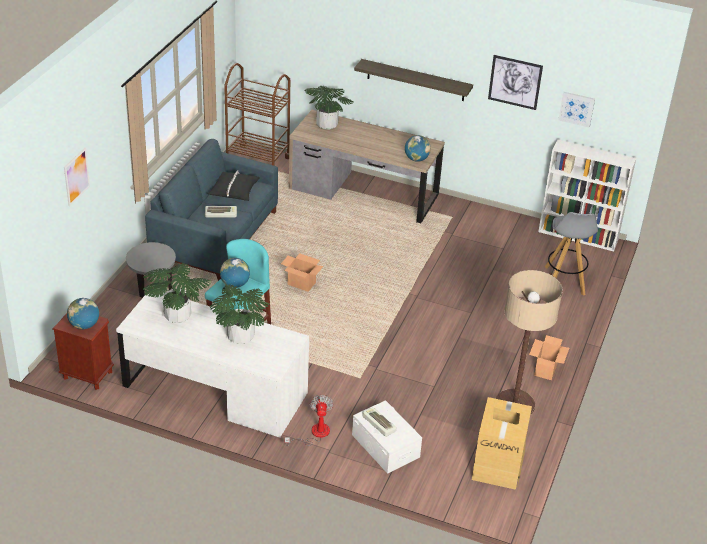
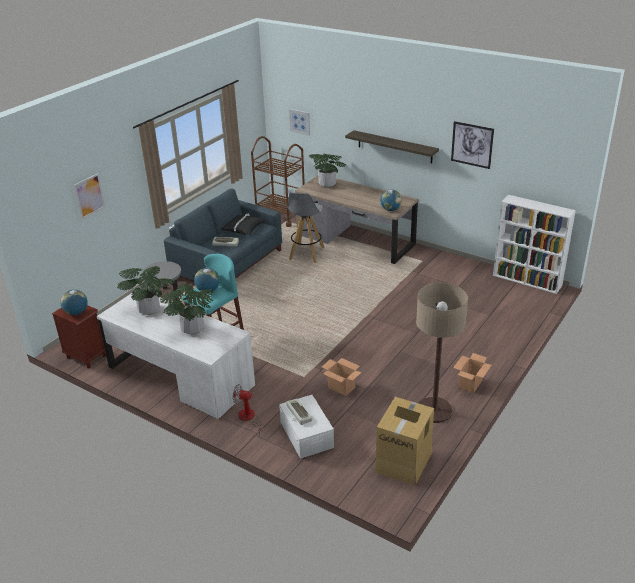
camera: 15 degrees right, 5 degrees down
(301, 284) = (281, 302): cardboard box -> cardboard box (341, 387)
(314, 434) = (249, 419): fan -> fan turned 90 degrees counterclockwise
(564, 281) = (506, 314): grey stool -> grey stool (306, 253)
(576, 109) = (523, 167): picture -> picture (300, 121)

